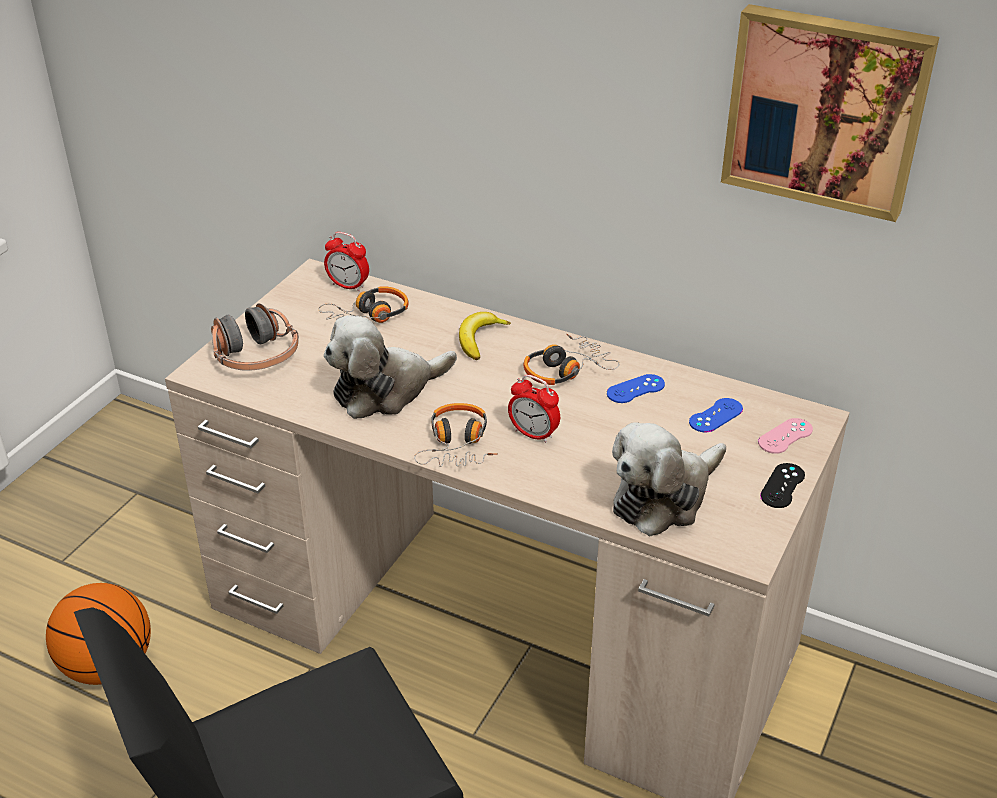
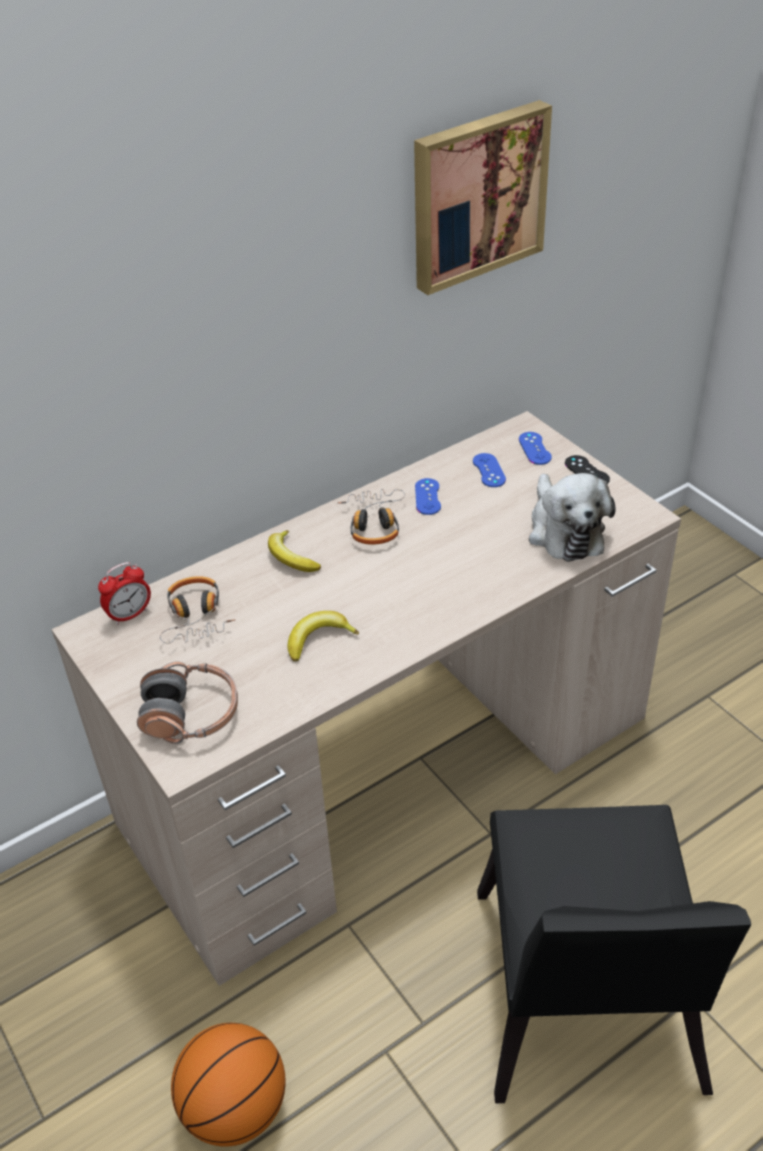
camera: 60 degrees left, 5 degrees up
(386, 390) = (318, 639): plush toy -> banana
(457, 445) = (427, 618): headphones -> none
(533, 434) = (444, 570): alarm clock -> none
(785, 436) = (535, 448): pink game controller -> blue game controller

